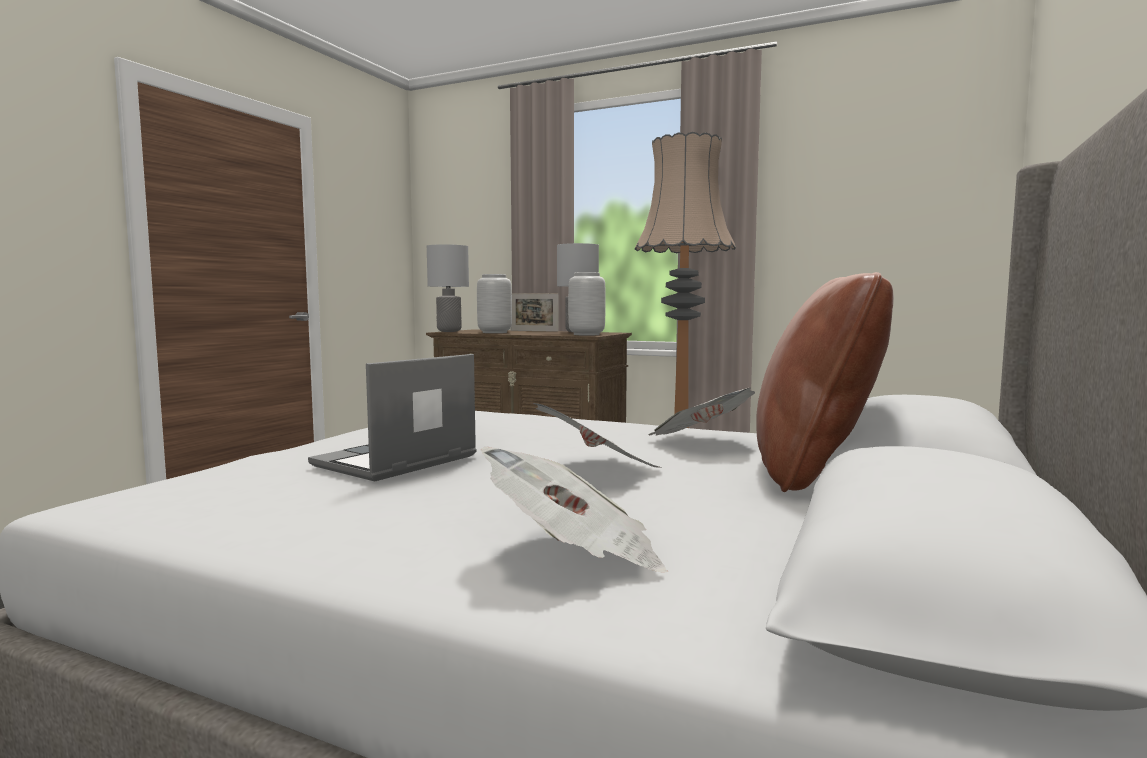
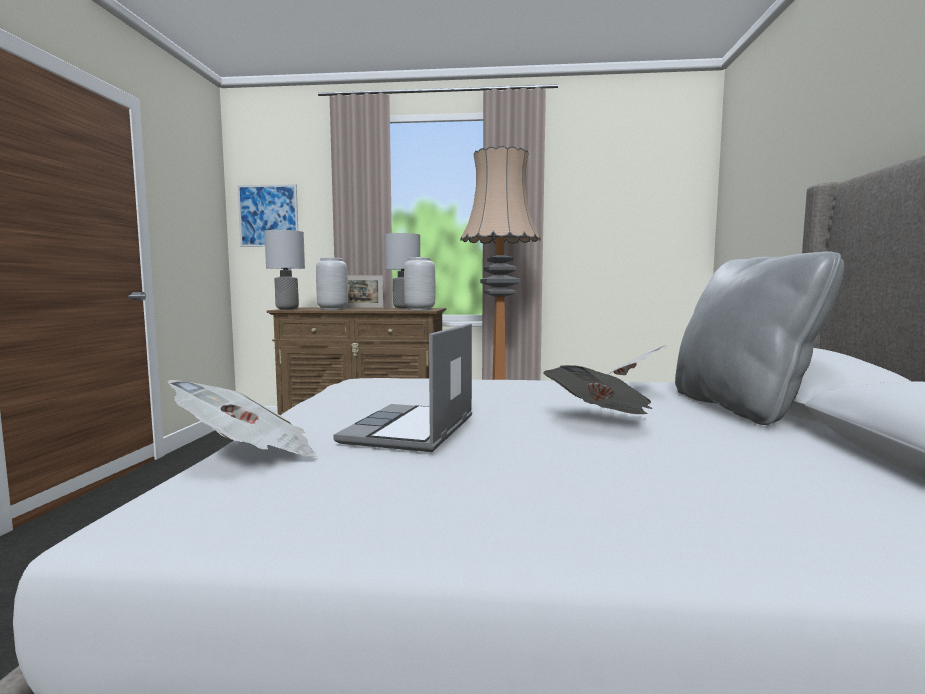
camera: 20 degrees left, 0 degrees up
(450, 227) = (268, 216): none -> picture
(576, 555) = (749, 500): newspaper -> newspaper (250, 454)
(815, 472) = (741, 407): brown pillow -> grey pillow

